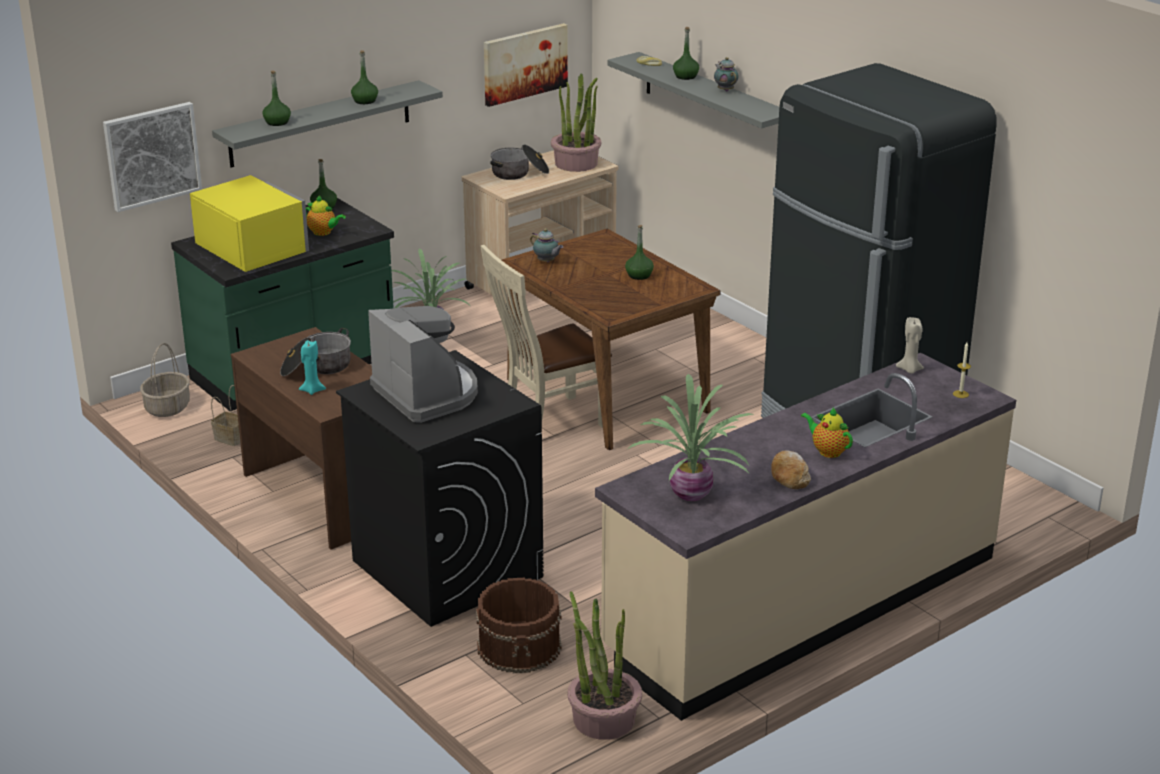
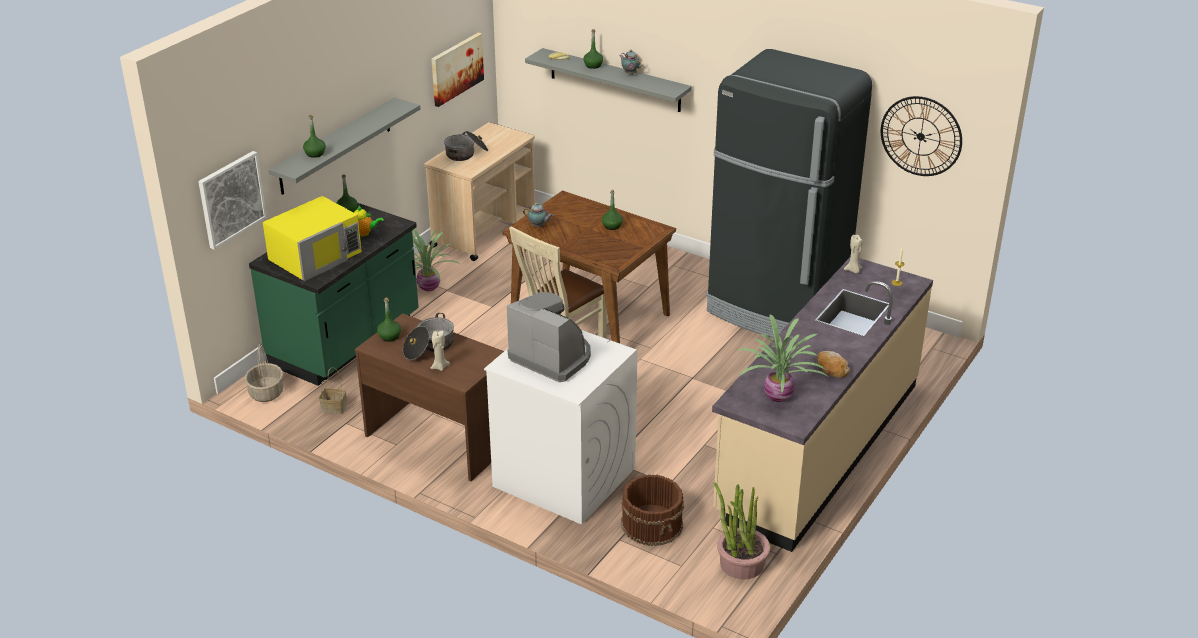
camera: 20 degrees left, 5 degrees up
(251, 246) = (316, 255): yellow microwave -> yellow microwave turned 105 degrees clockwise
(312, 390) = (439, 367): turquoise candle -> beige candle
(365, 101) = (368, 123): green bottle -> green bottle (390, 336)
(446, 568) = (563, 477): black washing machine -> white washing machine
(576, 164) = (503, 138): potted plant -> none
(827, 451) = (842, 344): teapot -> none
(1056, 203) = (921, 136): none -> wall clock

